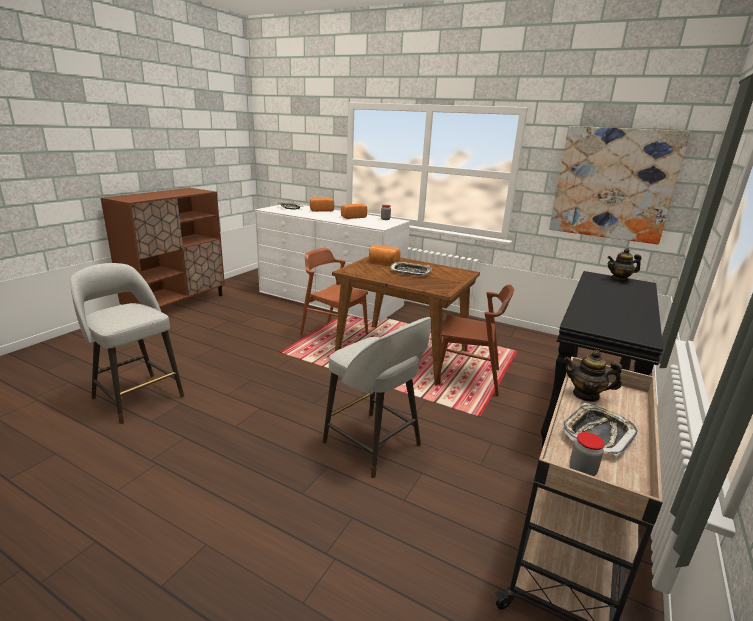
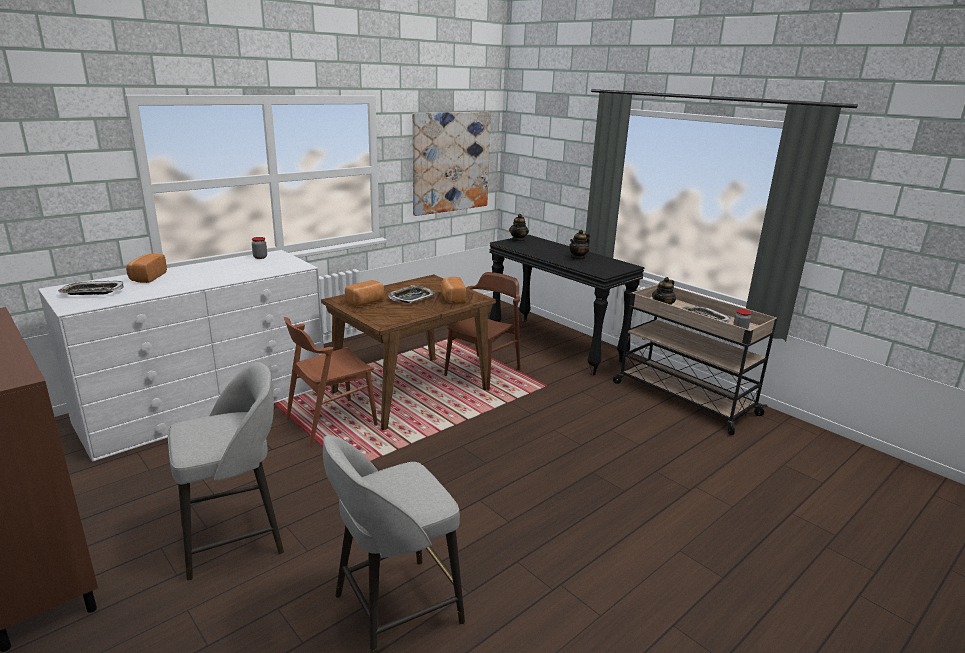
camera: 70 degrees left, 0 degrees up
(352, 217) = (225, 269): bread -> bread (452, 299)
(374, 445) = (569, 442): grey stool -> grey stool (236, 537)
(614, 309) = (578, 258): none -> teapot

